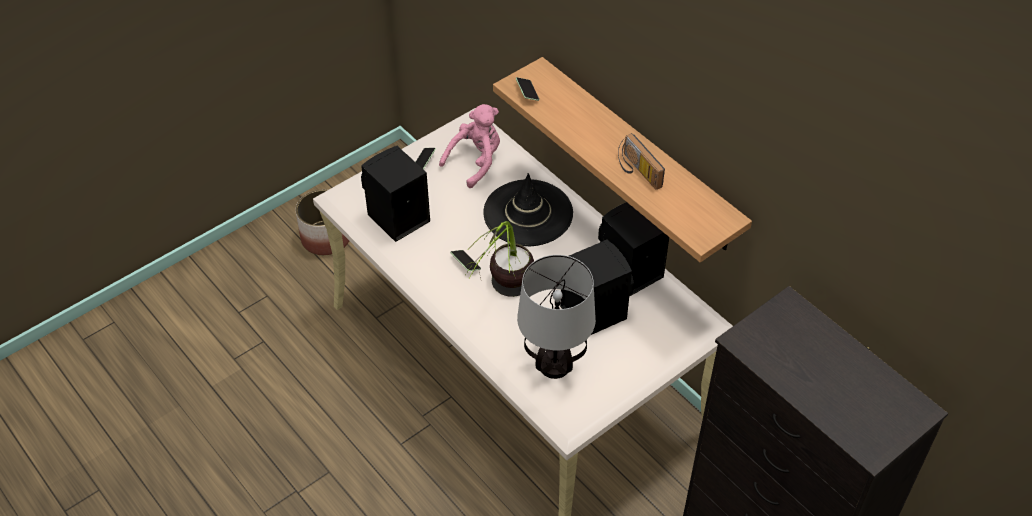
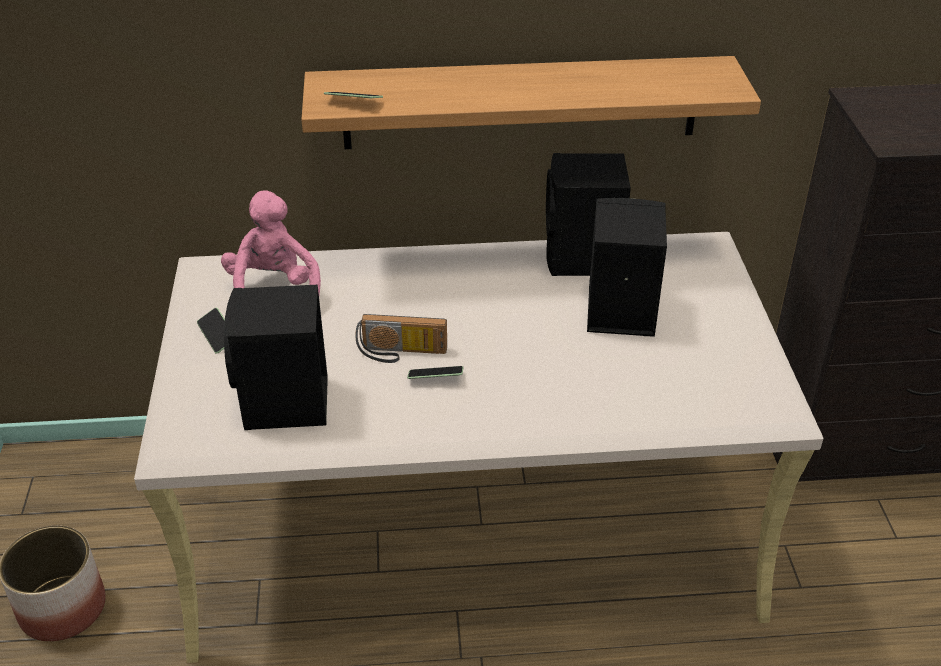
camera: 55 degrees left, 10 degrees down
(504, 299) = (530, 372): potted plant -> none
(528, 213) = (410, 290): black hat -> none
(553, 365) = (677, 379): table lamp -> none
(636, 171) = (582, 87): radio -> radio (401, 353)

